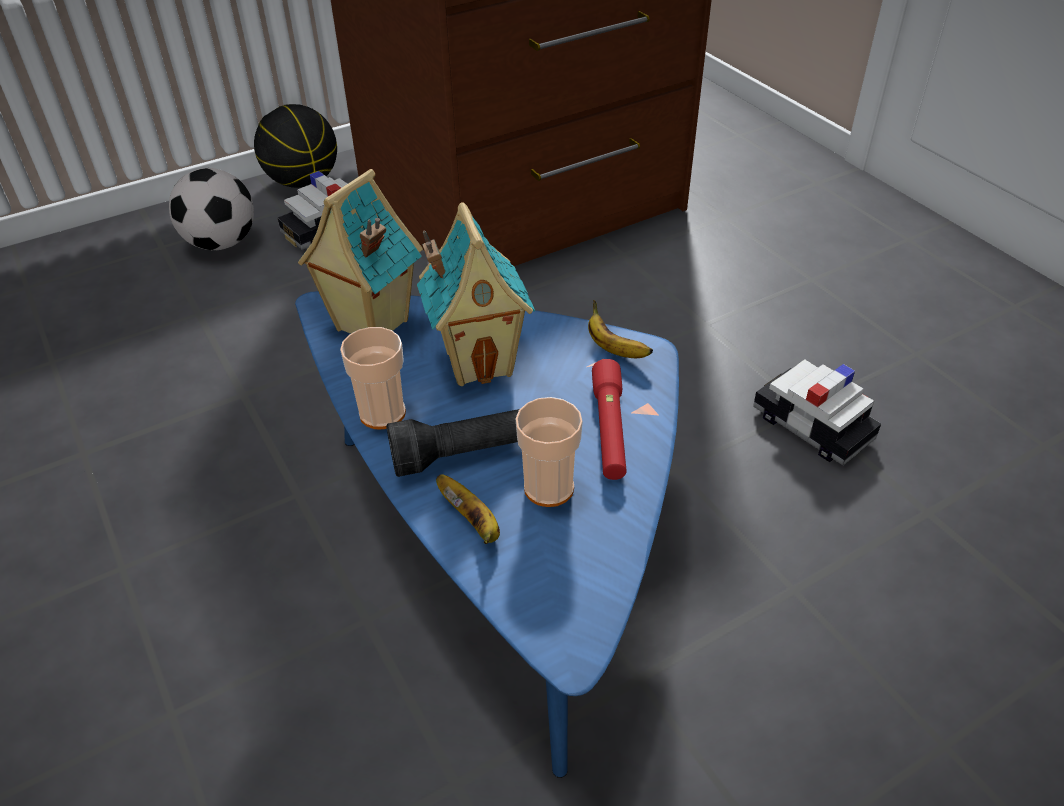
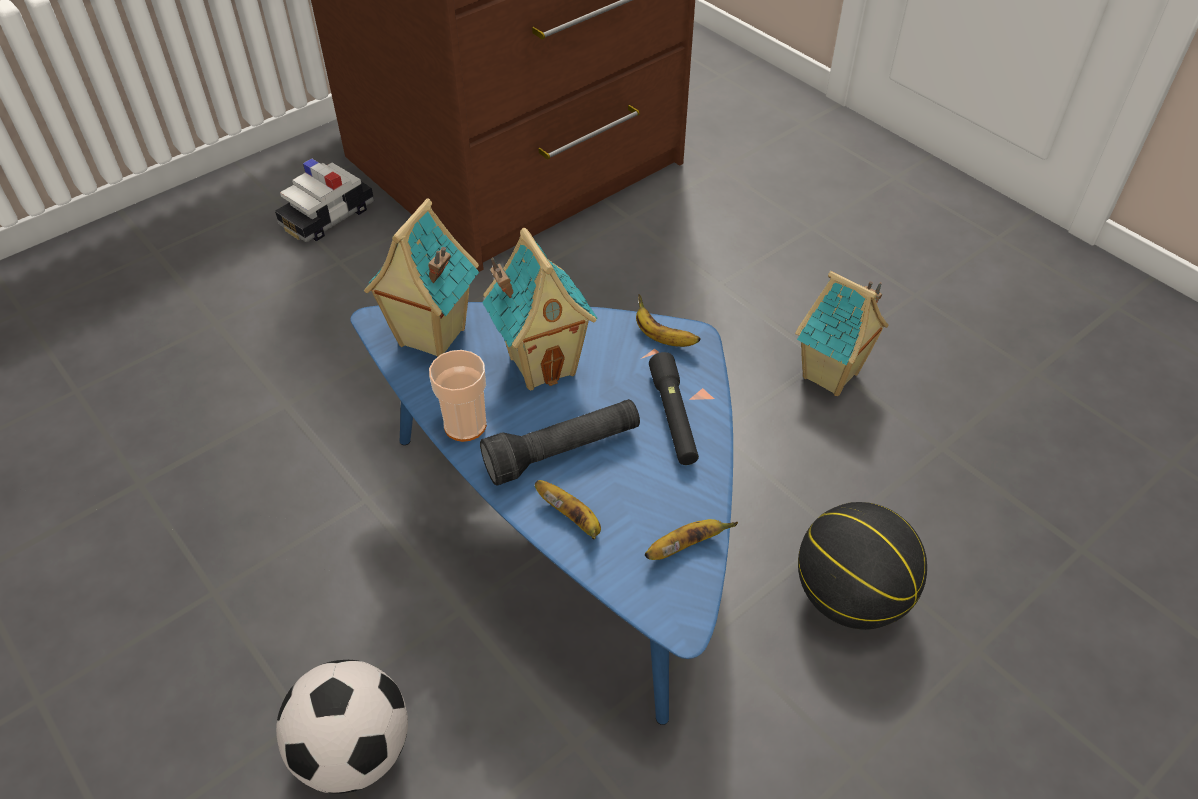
camera: 10 degrees left, 5 degrees up
(221, 243) = (218, 242): football -> football (354, 751)
(302, 182) = (286, 165): basketball -> basketball (850, 598)
(549, 488) = (632, 479): cup -> none
(592, 567) = (684, 546): none -> banana
(609, 429) = (673, 417): red flashlight -> black flashlight
(811, 426) = (831, 377): toy car -> toy house

